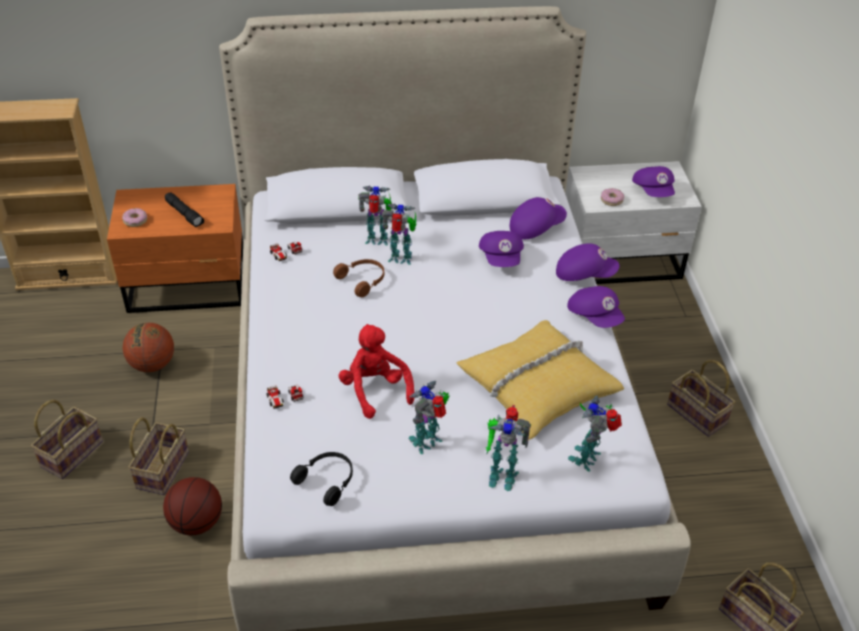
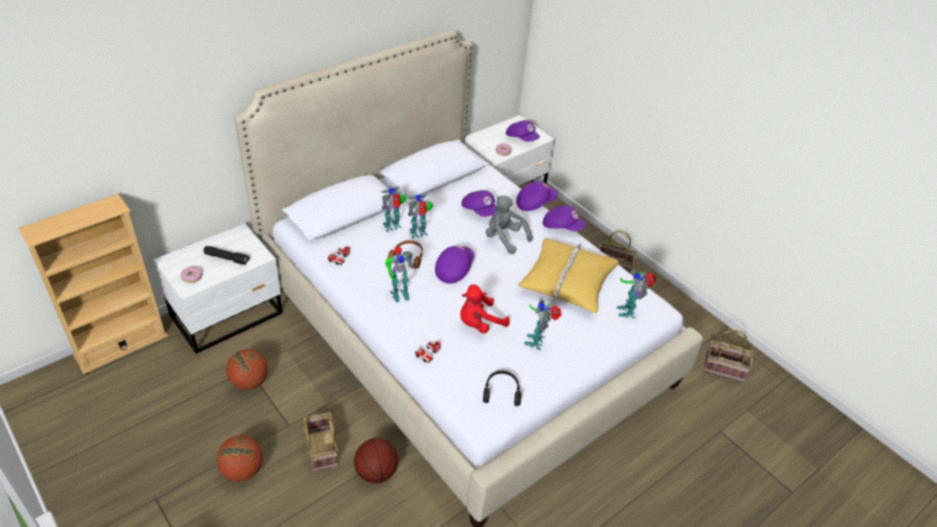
camera: 35 degrees left, 0 degrees up
(72, 452) = (243, 470): basket -> basketball
(189, 286) = (229, 315): orange nightstand -> white nightstand
(375, 390) = (479, 323): red plush toy -> red plush toy turned 60 degrees counterclockwise
(501, 474) = (593, 341): toy robot -> toy robot (398, 293)
(502, 303) = (504, 238): none -> grey plush toy
(536, 227) = (483, 183): purple cap -> purple cap (454, 269)

